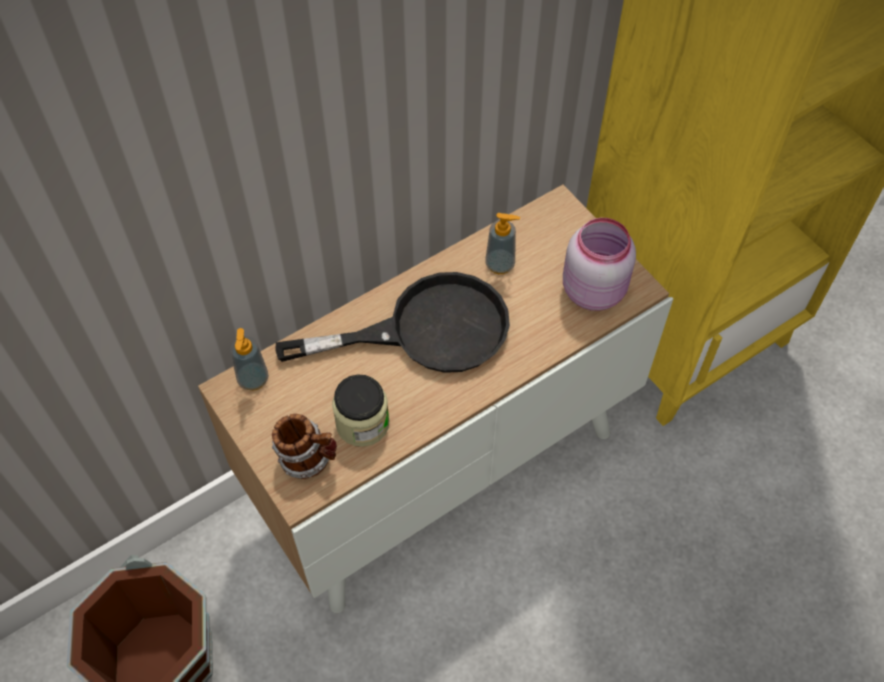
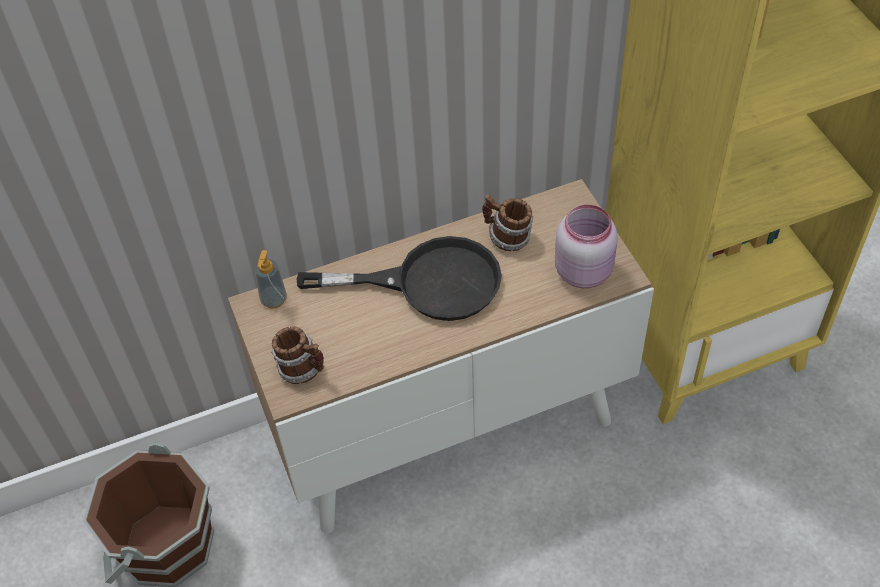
camera: 15 degrees right, 5 degrees down
(362, 423) = (355, 349): jar -> none
(500, 264) = (507, 238): soap dispenser -> mug

